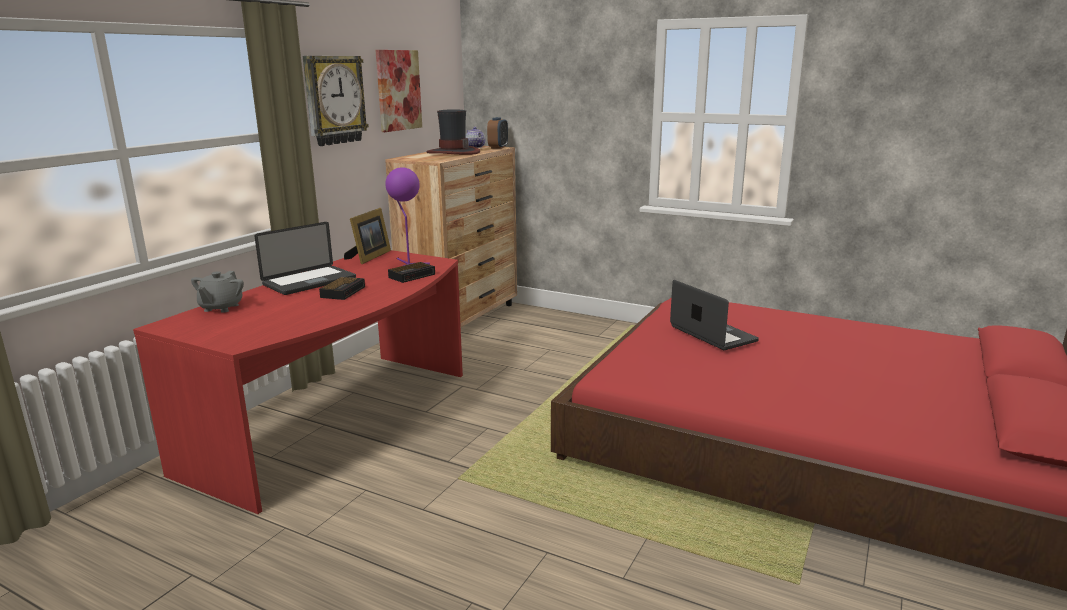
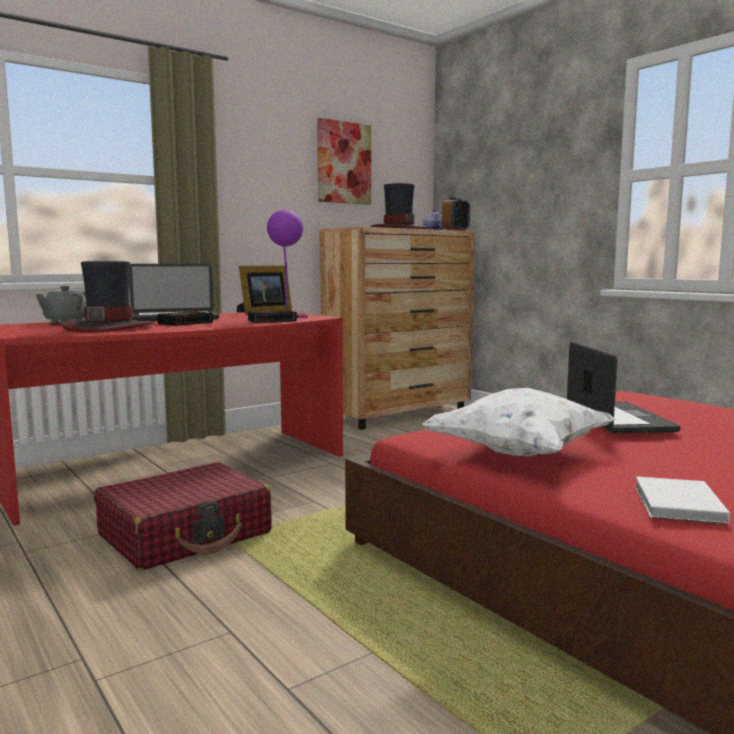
camera: 25 degrees right, 10 degrees down
(292, 313) = (109, 327): none -> hat
(334, 100) = (259, 160): wall clock -> none
(423, 484) = (186, 535): none -> red suitcase
(688, 382) = (520, 454): none -> white pillow
(809, 410) = (677, 505): none -> white book

